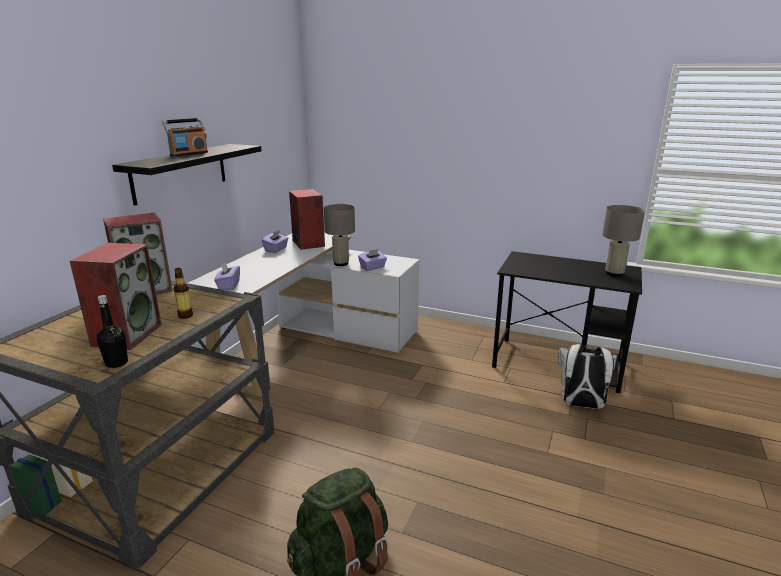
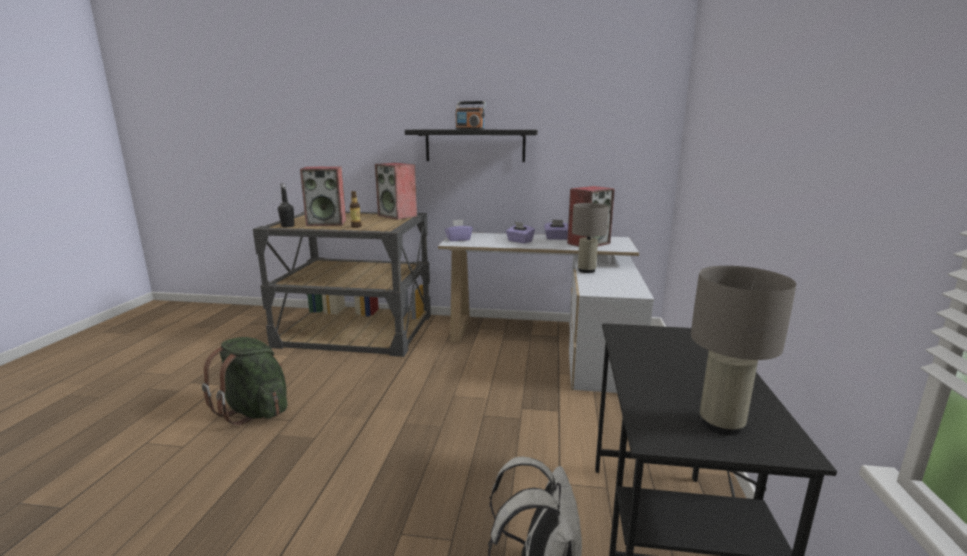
camera: 75 degrees right, 5 degrees down
(372, 267) = (592, 282): purple tissue box -> purple tissue box (519, 241)

